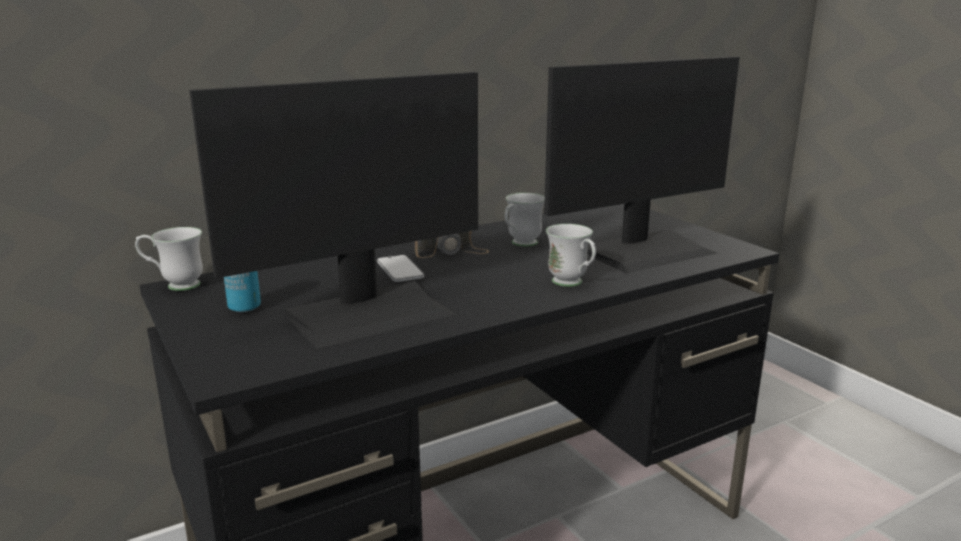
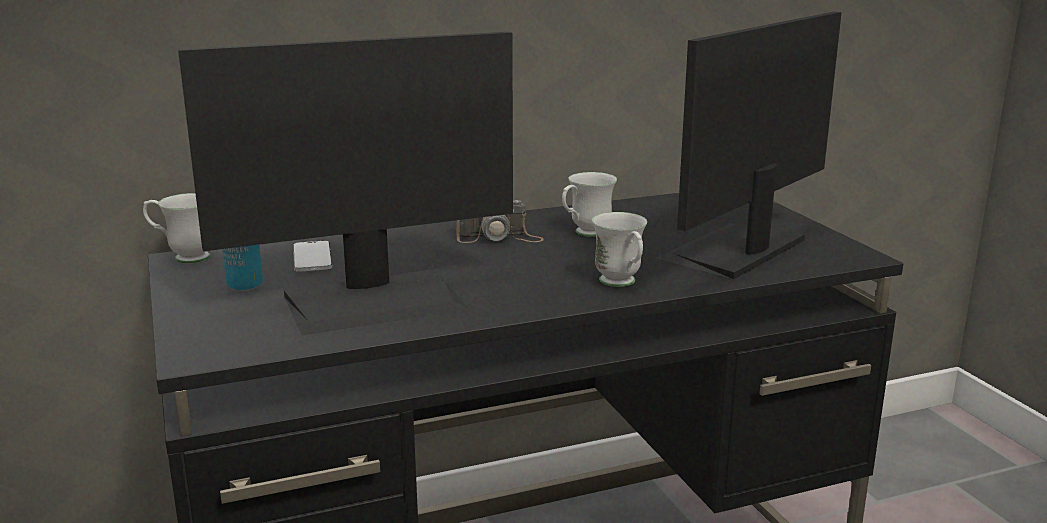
camera: 10 degrees right, 0 degrees up
(400, 270) = (431, 256): phone -> phone (312, 259)
(647, 250) = (735, 250): monitor -> monitor turned 150 degrees clockwise

